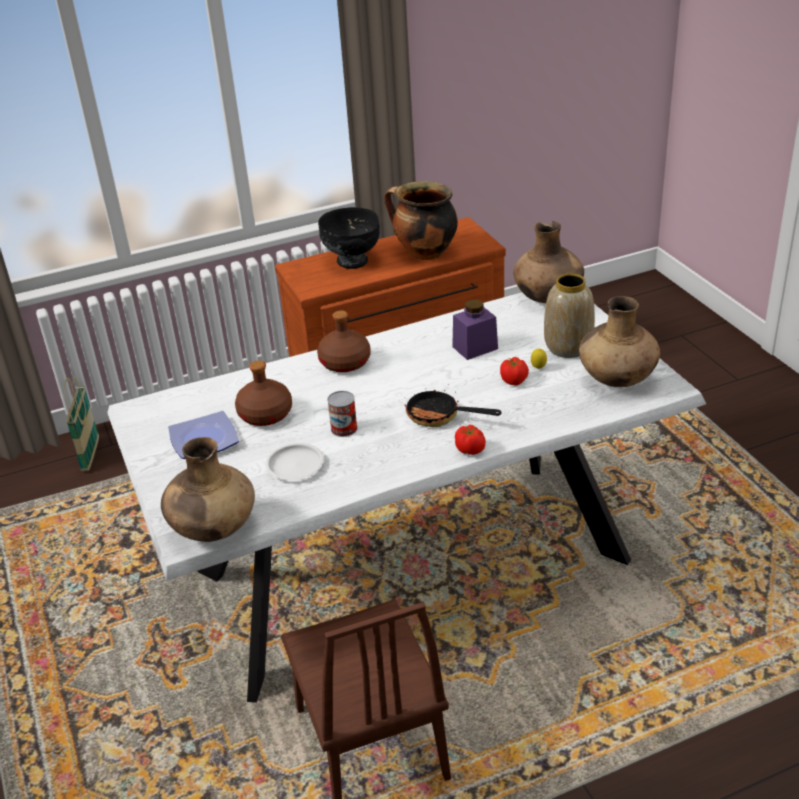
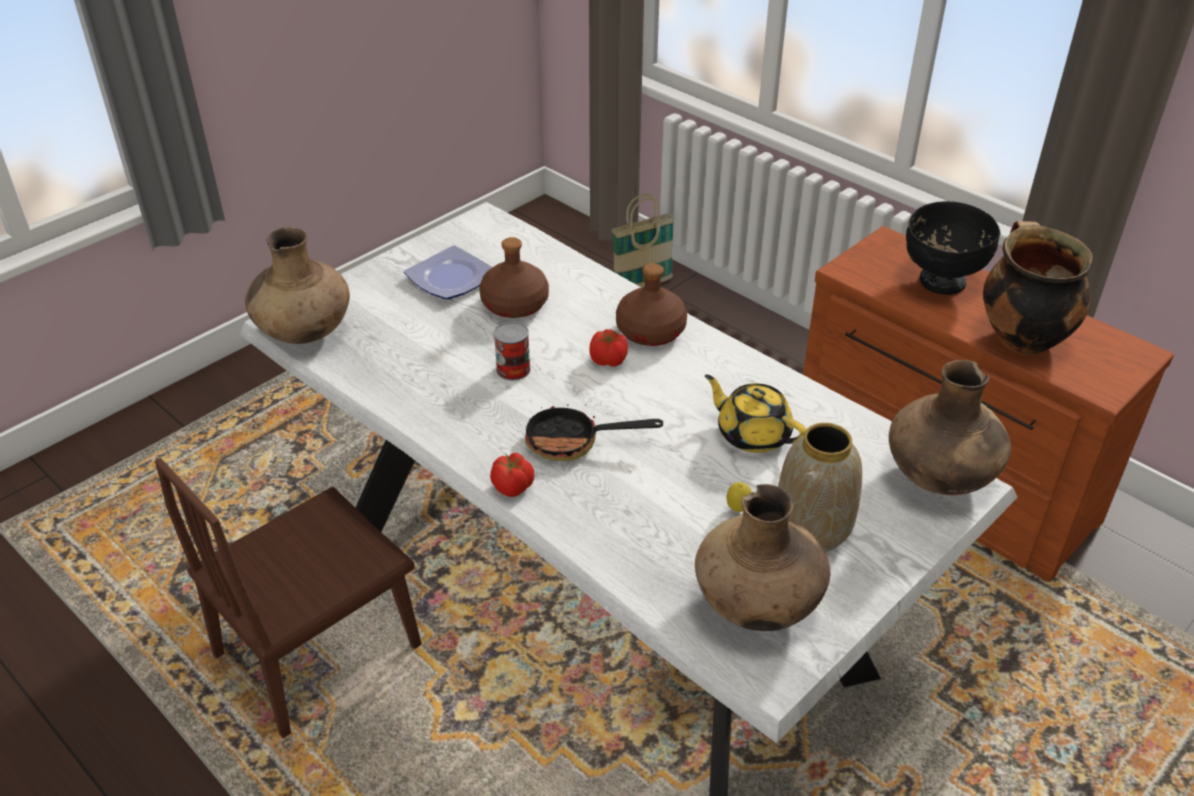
camera: 65 degrees right, 5 degrees up
(294, 465) = (428, 354): white plate -> none
(440, 417) = (573, 442): frying pan -> frying pan turned 90 degrees counterclockwise
(475, 348) = (752, 434): purple jar -> yellow teapot
(514, 381) = (691, 492): tomato -> tomato (609, 361)

